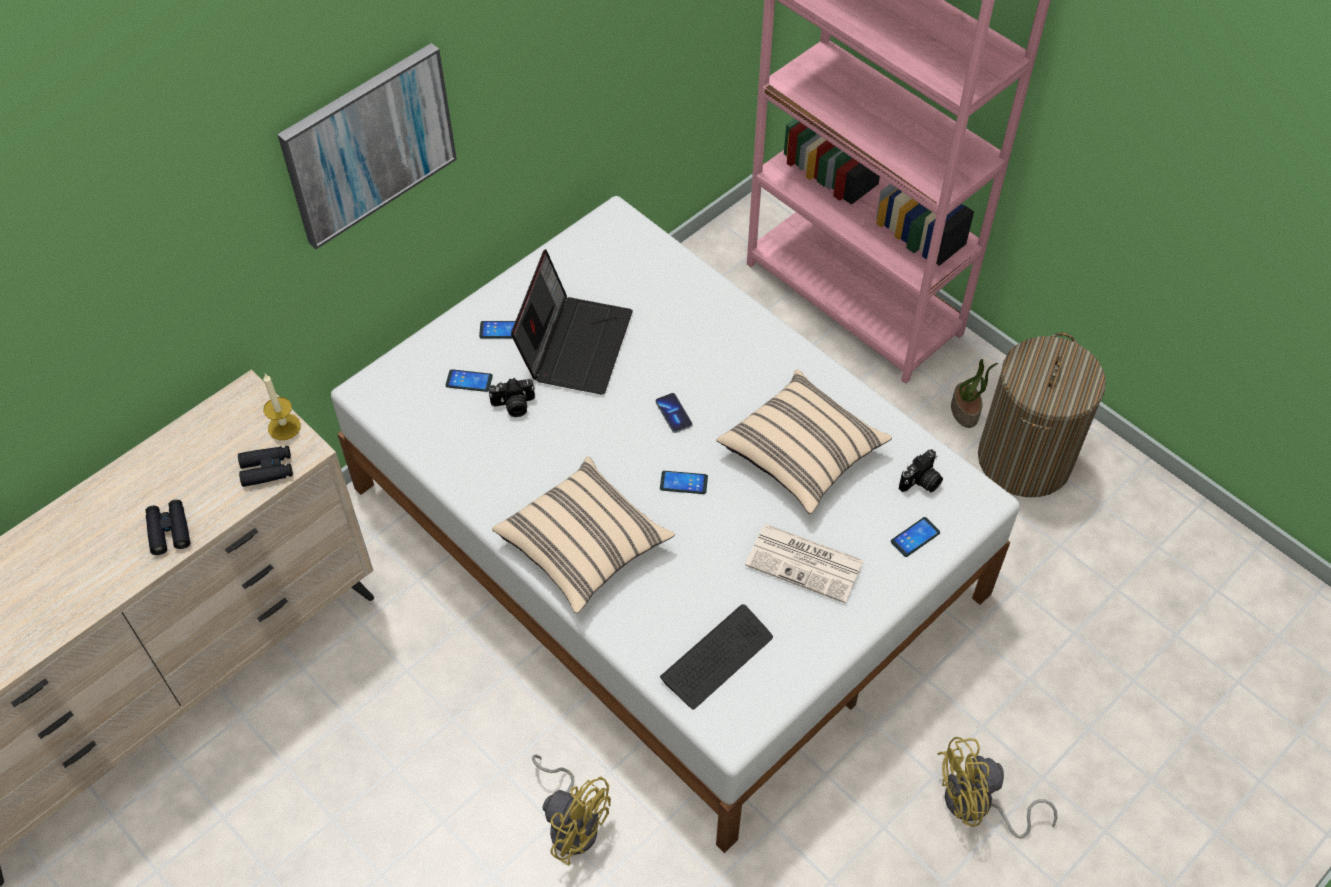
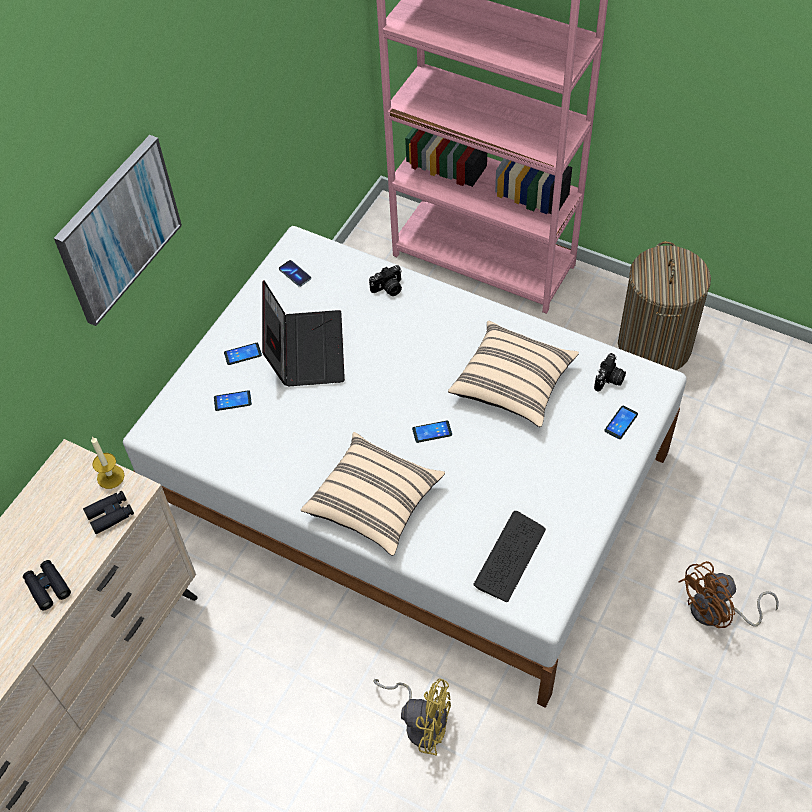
camera: 15 degrees left, 0 degrees up
(513, 406) = (276, 410): camera -> camera (388, 289)
(673, 414) = (403, 381): phone -> phone (295, 274)
(806, 563) = (548, 465): newspaper -> none
(965, 411) = (598, 322): potted plant -> none
(977, 806) = (717, 612): yellow fan -> brown fan

